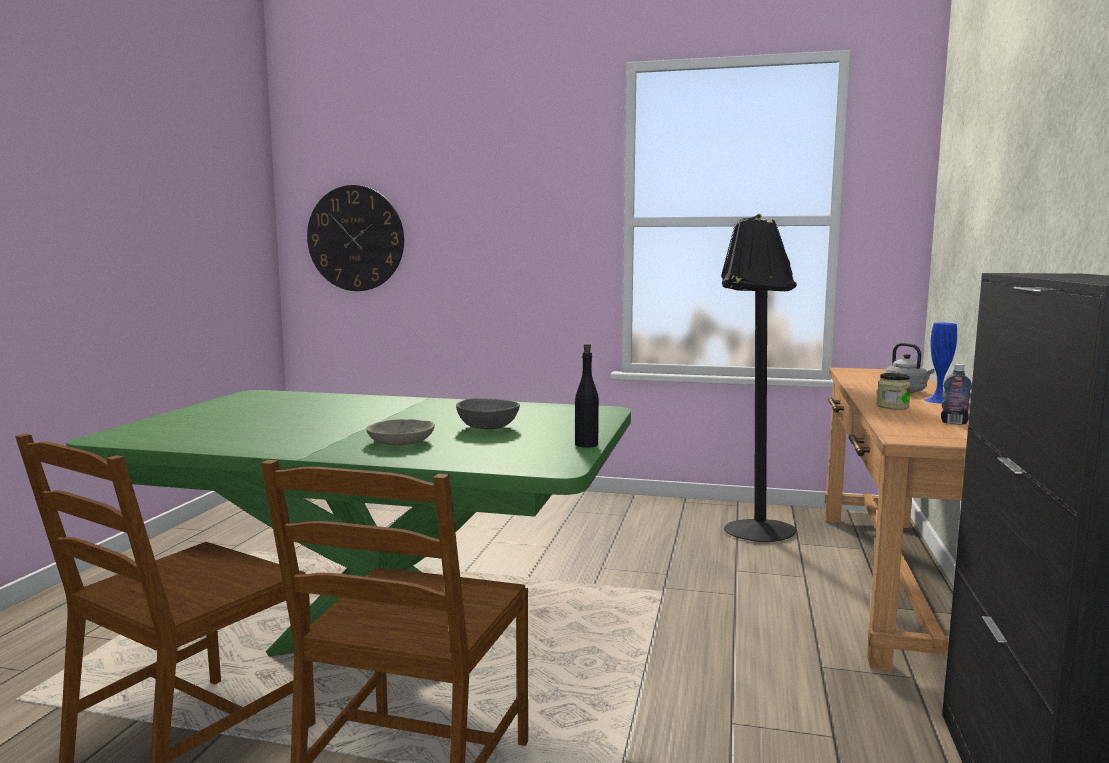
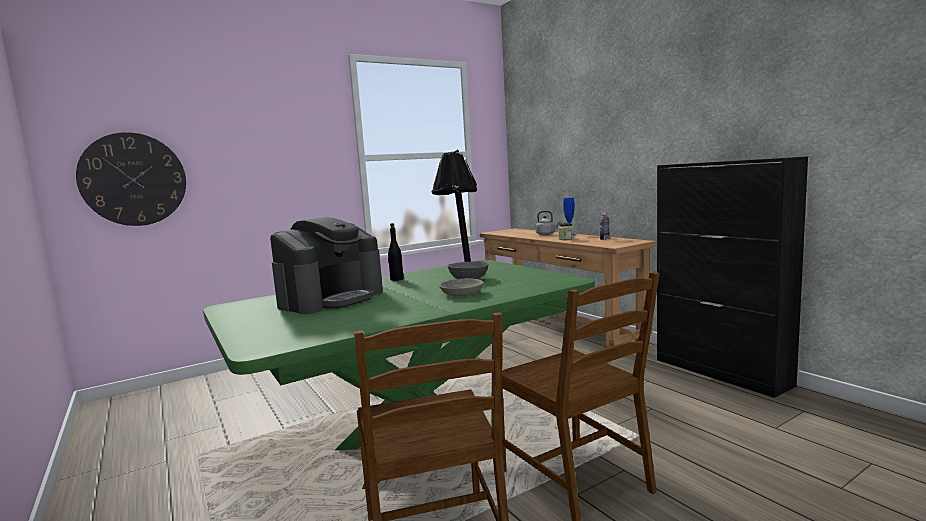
camera: 45 degrees left, 0 degrees up
(318, 410) = (331, 299): none -> coffee machine
(586, 444) = (541, 272): black bottle -> black bottle (396, 279)

